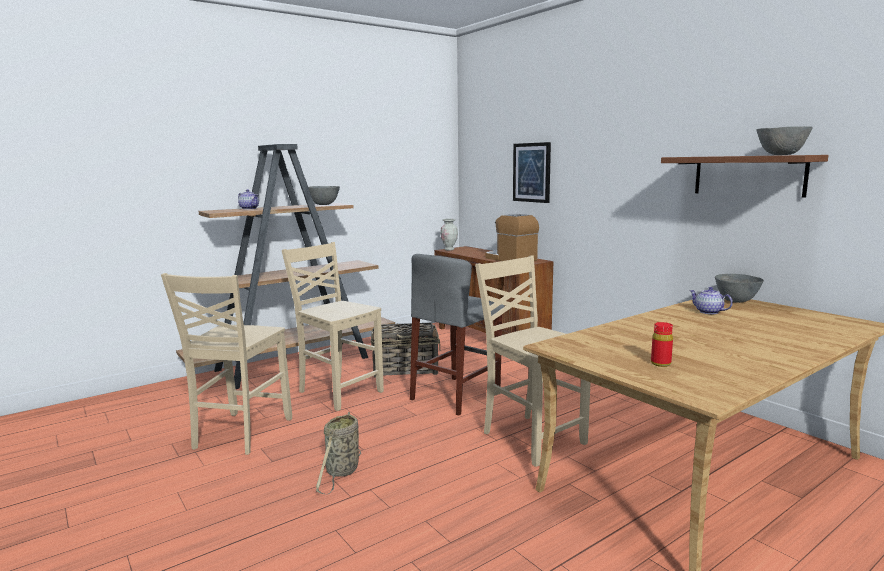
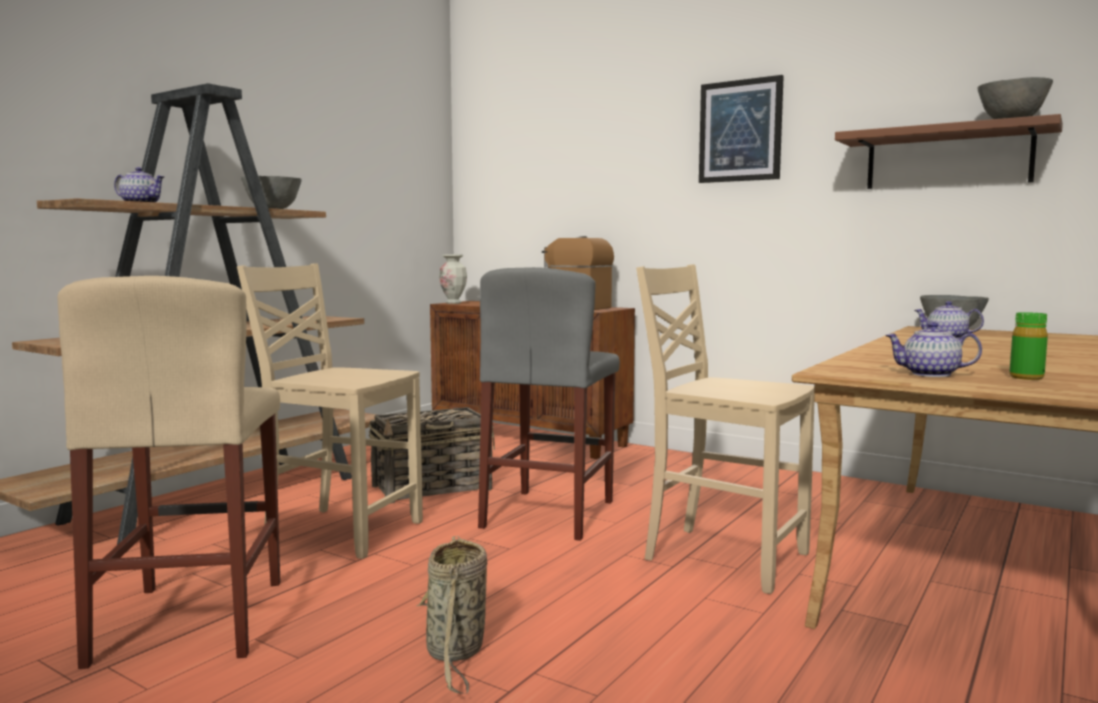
camera: 20 degrees left, 5 degrees down
(240, 434) = (191, 620): beige chair -> beige stool
(532, 172) = (591, 178): picture -> picture (740, 131)
(605, 354) = (930, 374): none -> teapot
(660, 363) = (1026, 377): red bottle -> green bottle

